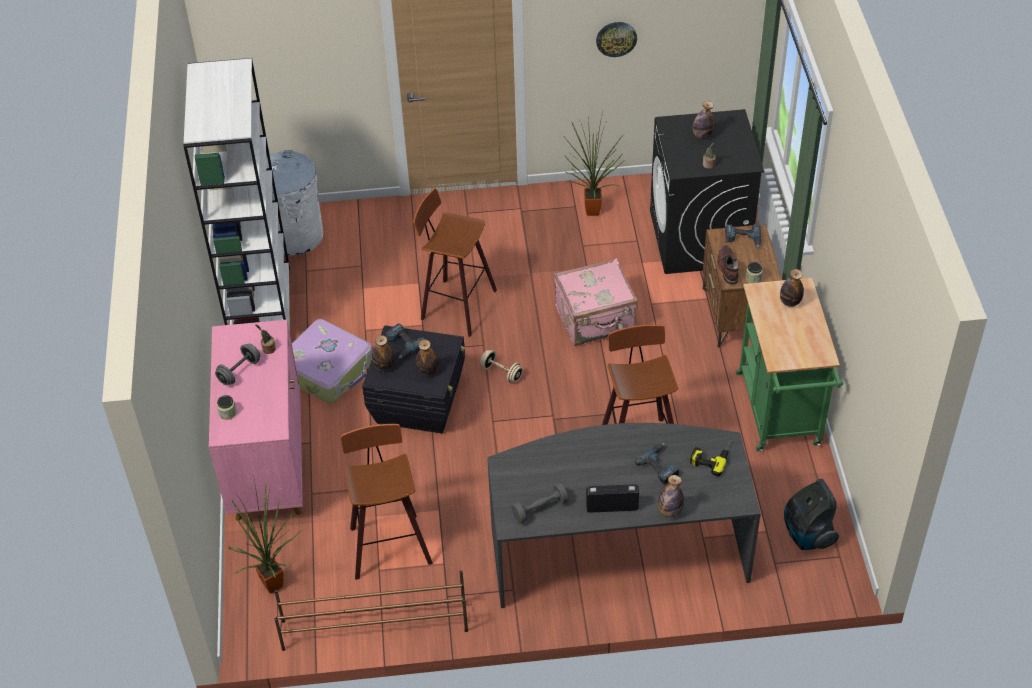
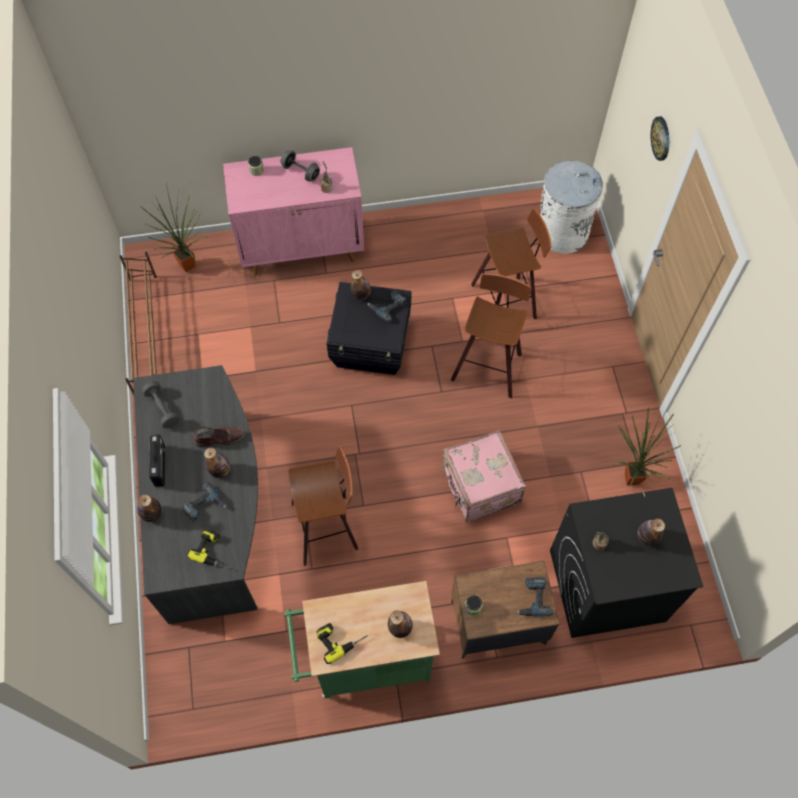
camera: 85 degrees right, 15 degrees up
(261, 310) = (469, 220): white bookcase -> none
(328, 369) = (405, 276): suitcase -> none
(387, 544) = (222, 337): stool -> stool (506, 302)
(428, 371) = (357, 328): bottle -> bottle (220, 471)
(501, 373) = (408, 408): beige dumbbell -> none
(616, 38) = (744, 418): wall clock -> wall clock (661, 138)
(727, 268) = (487, 581): brown boot -> brown boot (220, 438)
(803, 344) = (340, 638): none -> power drill
(807, 534) = (219, 679): vacuum cleaner -> none

